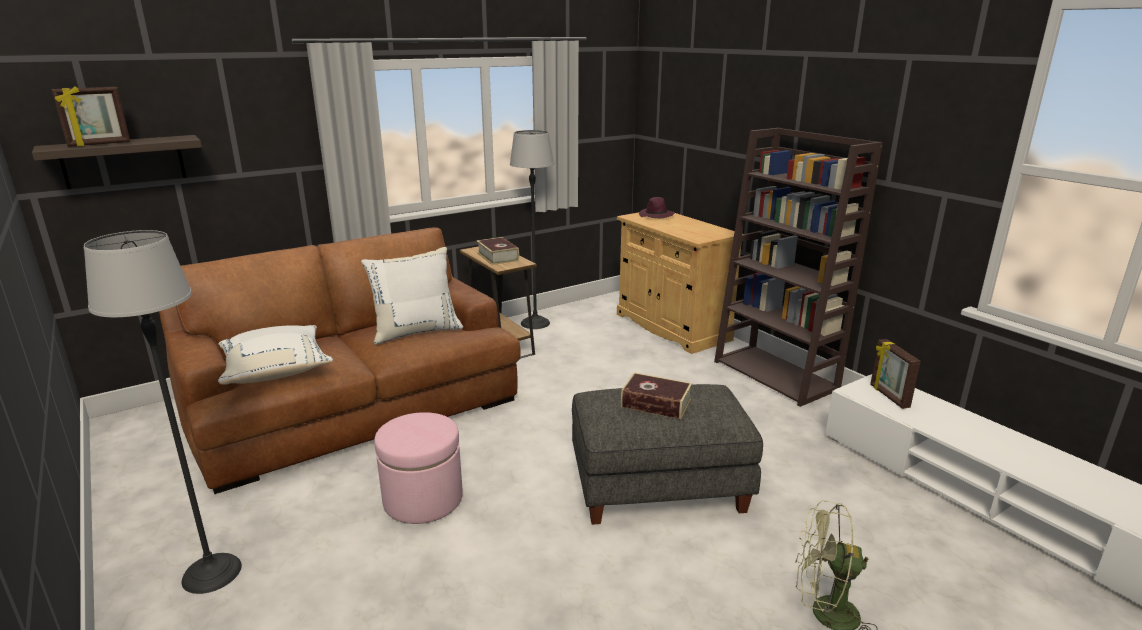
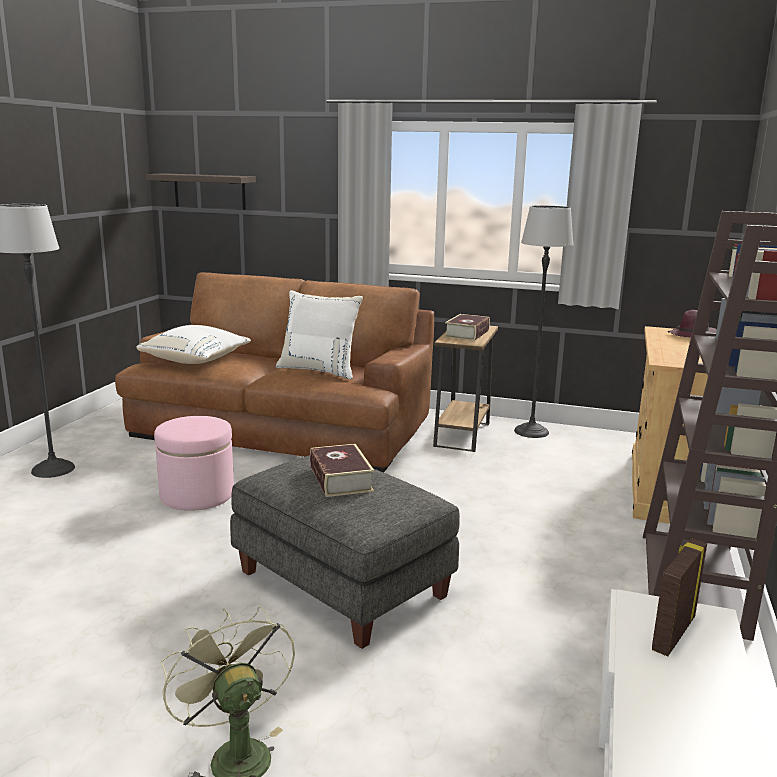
camera: 50 degrees right, 5 degrees down
(99, 144) = (186, 174): picture frame -> none

